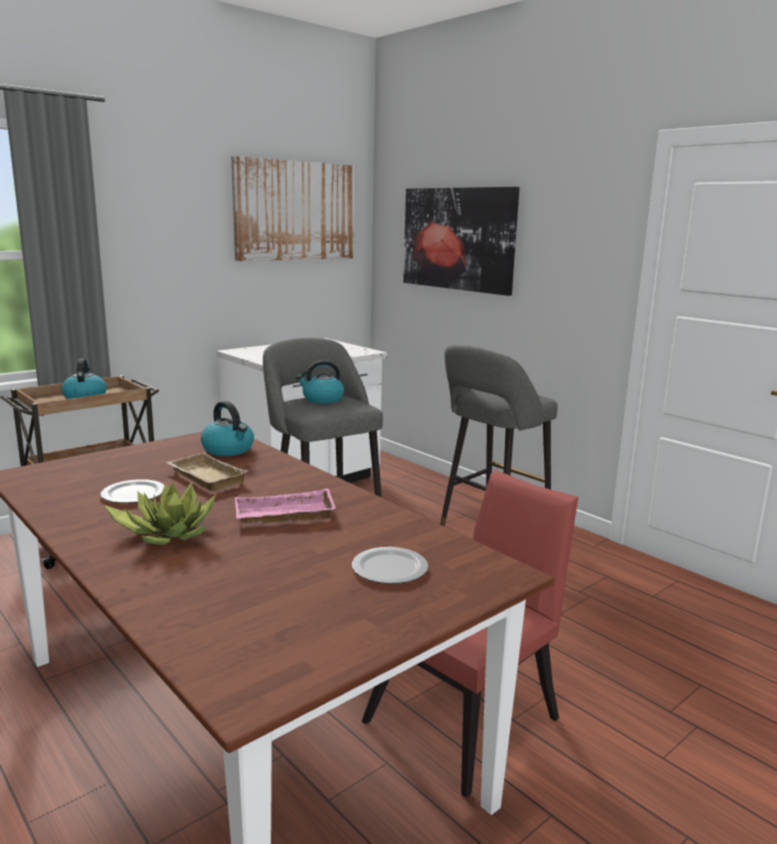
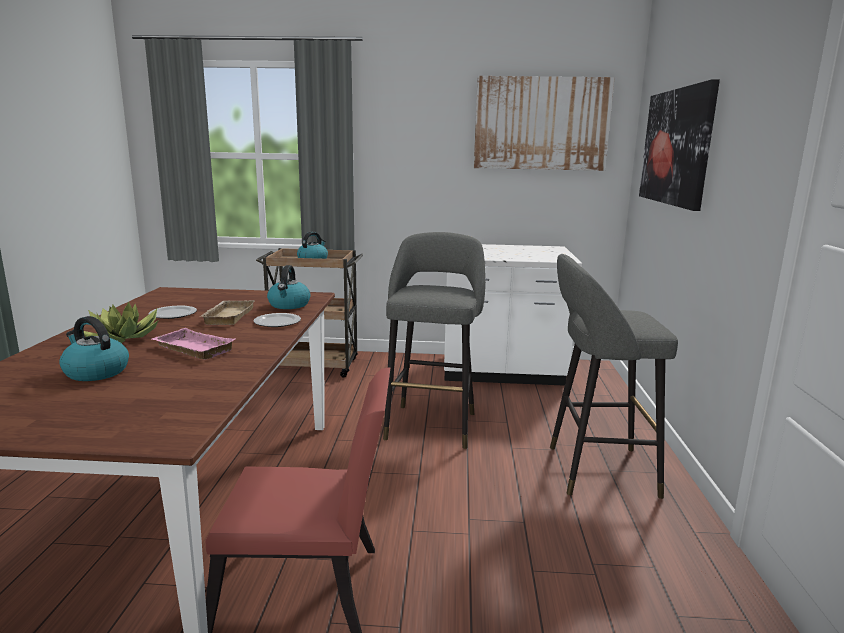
camera: 45 degrees right, 0 degrees up
(322, 399) = (437, 288): kettle -> kettle (95, 372)
(391, 569) = (134, 401): plate -> plate (277, 322)

